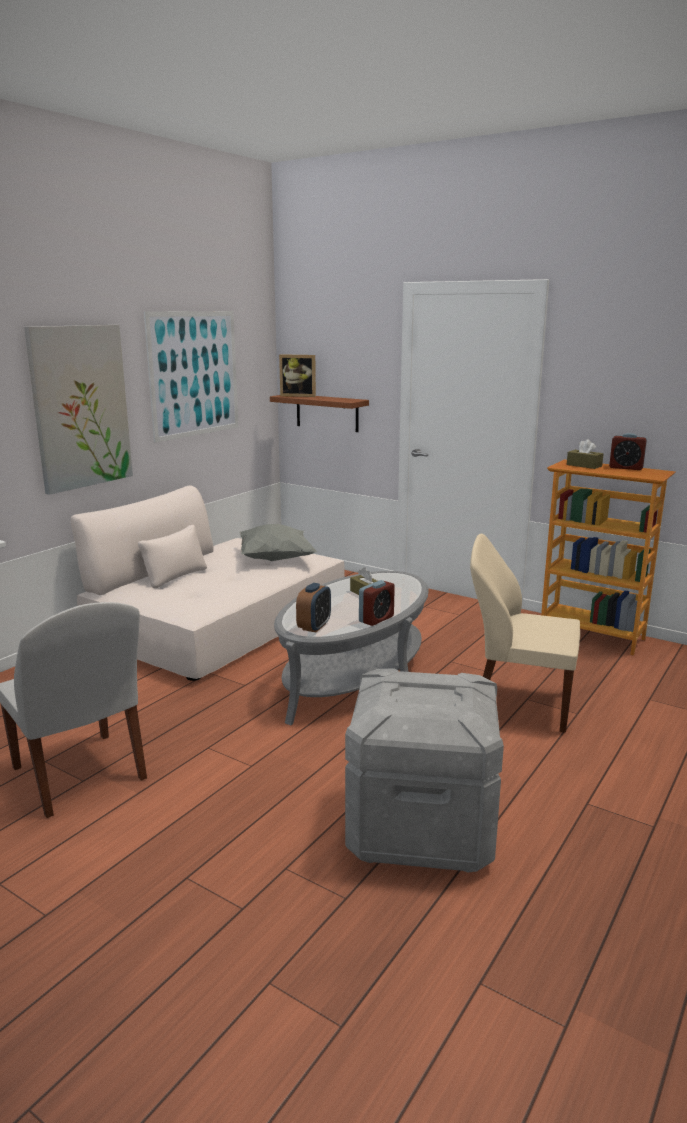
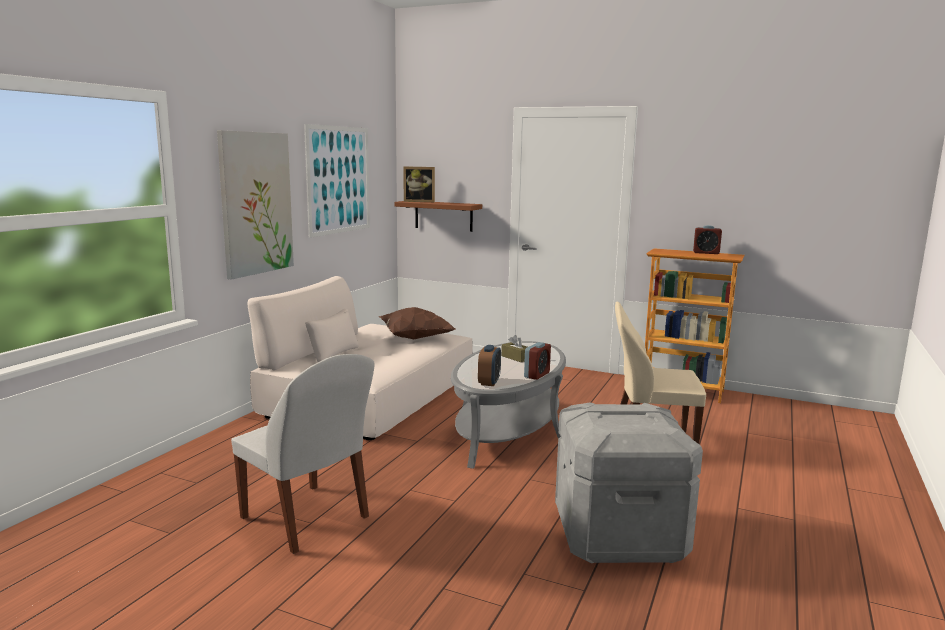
camera: 10 degrees left, 5 degrees down
(274, 559) = (414, 338): grey pillow -> brown pillow
(584, 465) = (673, 252): brown tissue box -> none

